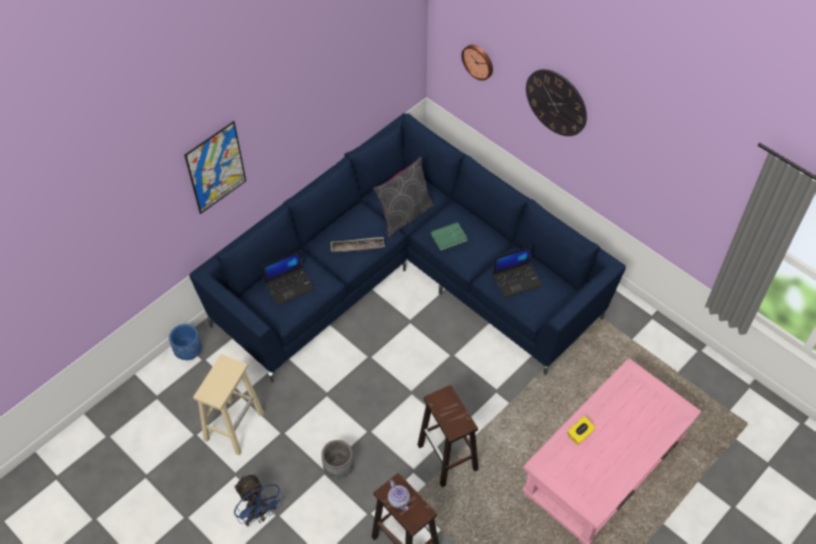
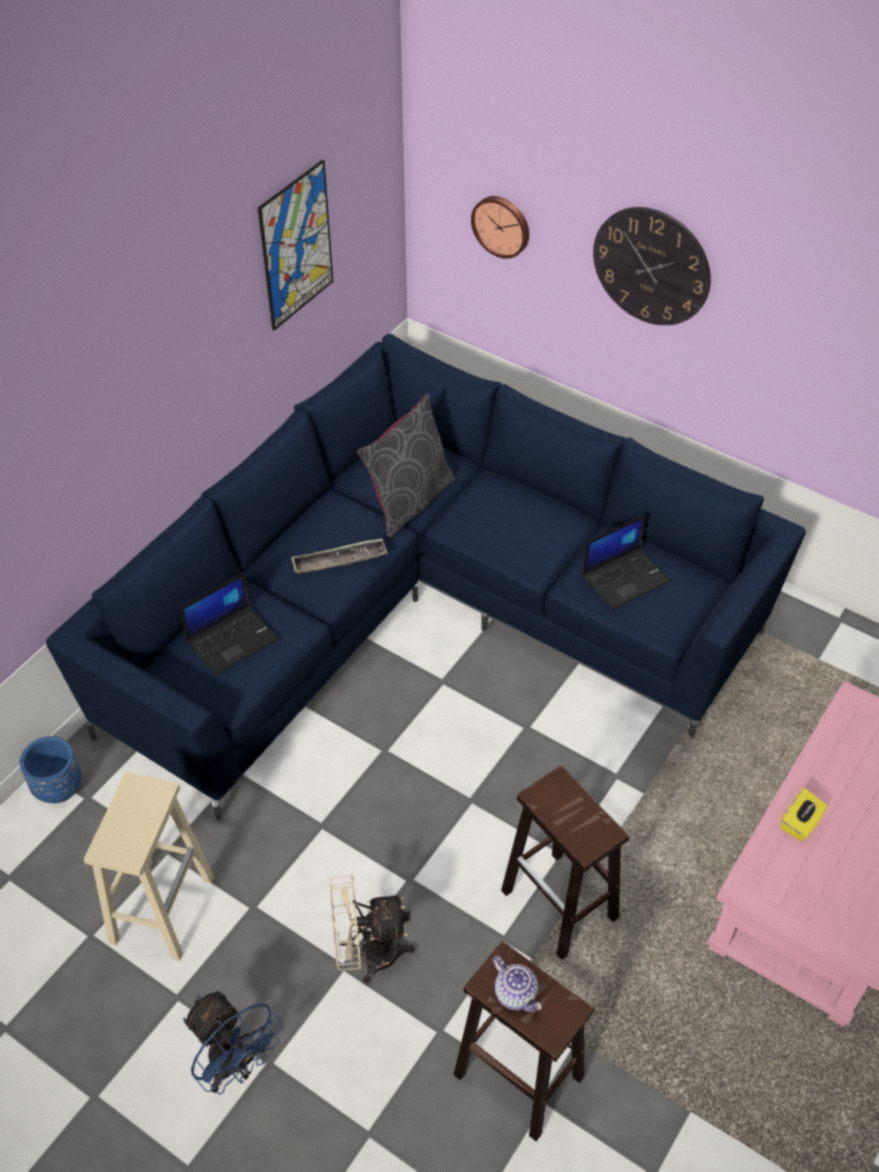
camera: 10 degrees left, 5 degrees down
(216, 168) = (76, 429): picture -> picture (296, 246)
(338, 468) = (368, 955): grey planter -> beige fan
(449, 237) = (493, 526): green book -> none

